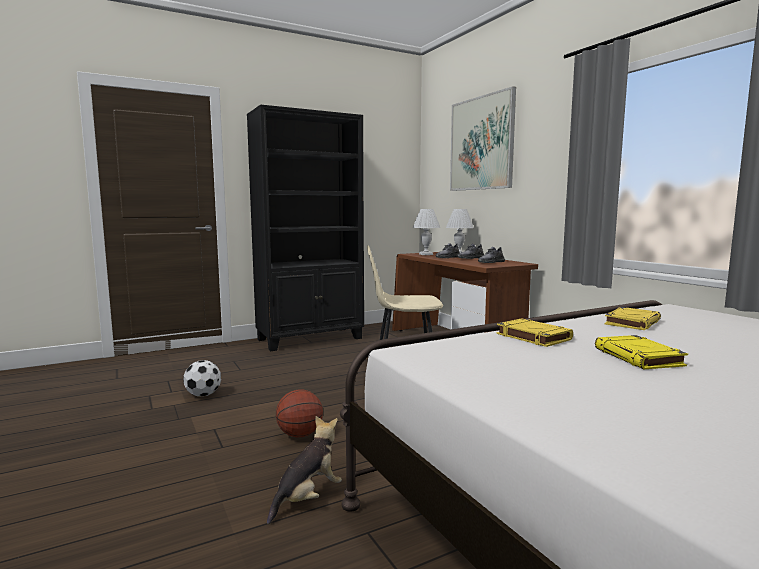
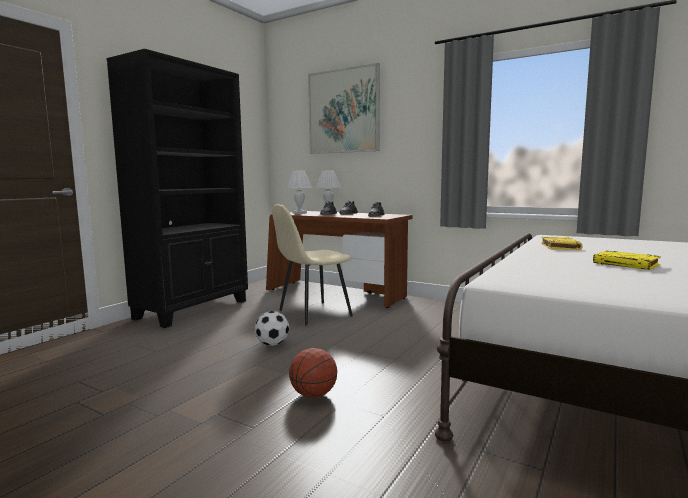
camera: 30 degrees left, 0 degrees up
(204, 394) = (150, 385): football -> football (273, 344)
(307, 498) = (400, 443): plush toy -> none
(532, 337) = (539, 261): yellow book -> none

